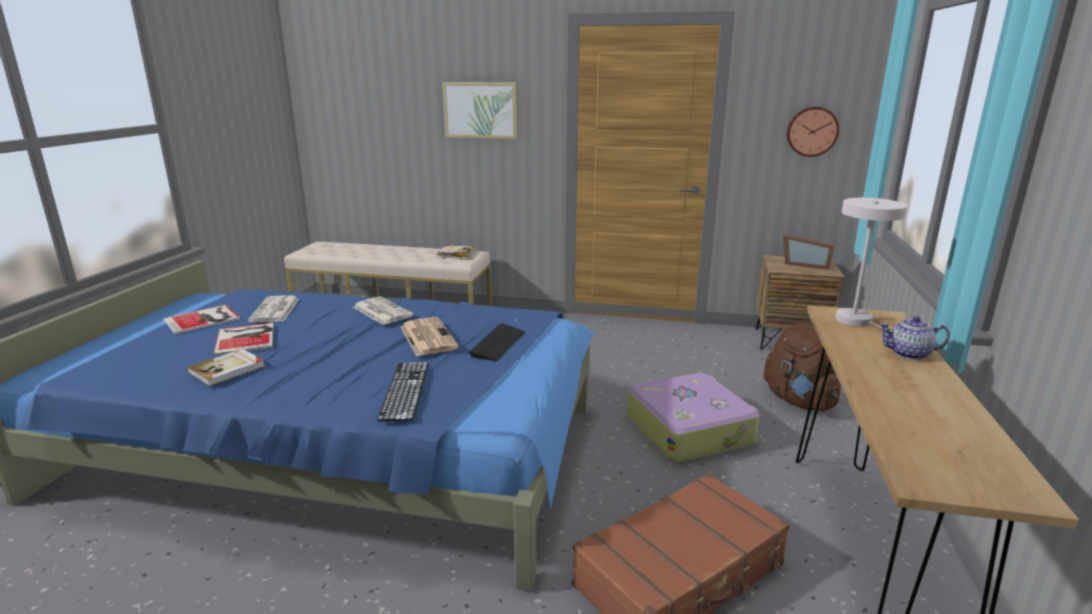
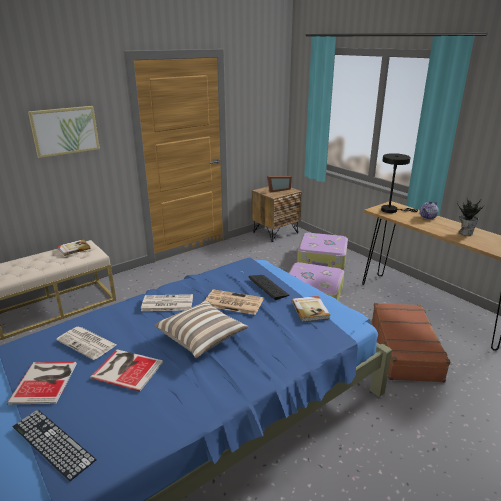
camera: 50 degrees left, 5 degrees up
(228, 369) = (179, 389): book -> book (310, 310)
(337, 349) = (202, 338): none -> pillow
(405, 390) = (296, 332): keyboard -> keyboard (52, 443)
(799, 401) = (322, 259): brown backpack -> suitcase
(812, 131) = (264, 116): wall clock -> none
(860, 322) = (392, 210): white table lamp -> black table lamp
(922, 401) = (465, 232): none -> potted plant

